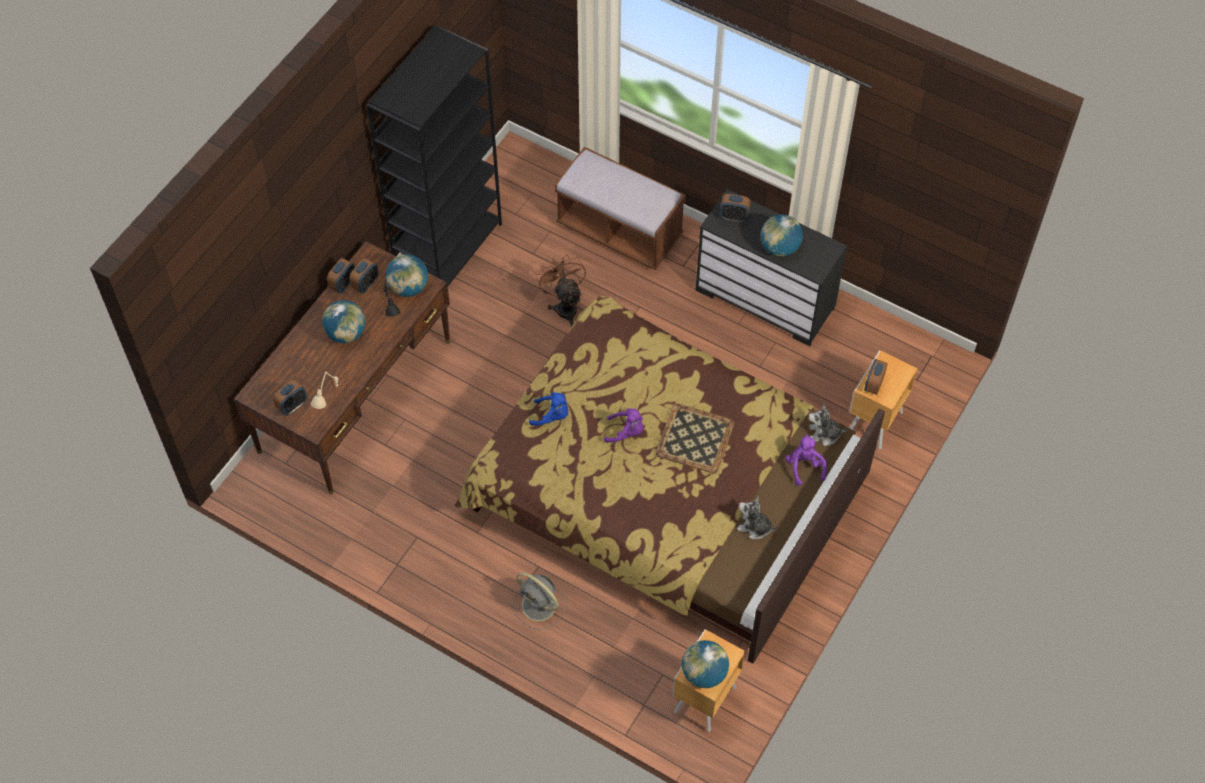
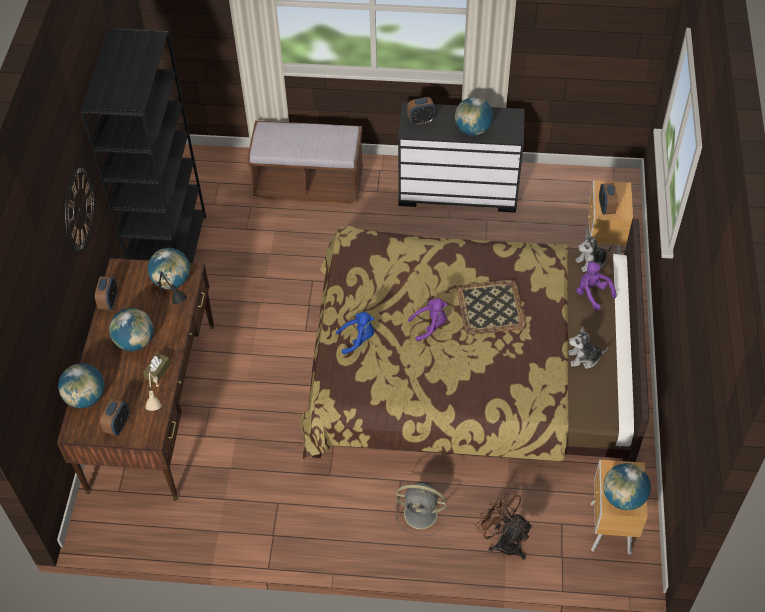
camera: 25 degrees left, 5 degrees down
(278, 368) = (86, 397): none -> globe
(338, 192) = (79, 209): none -> wall clock
(351, 370) = (157, 371): none -> brown tissue box
(365, 284) = (130, 293): alarm clock -> none
(564, 306) = (297, 259): brown fan -> brown fan (503, 540)

